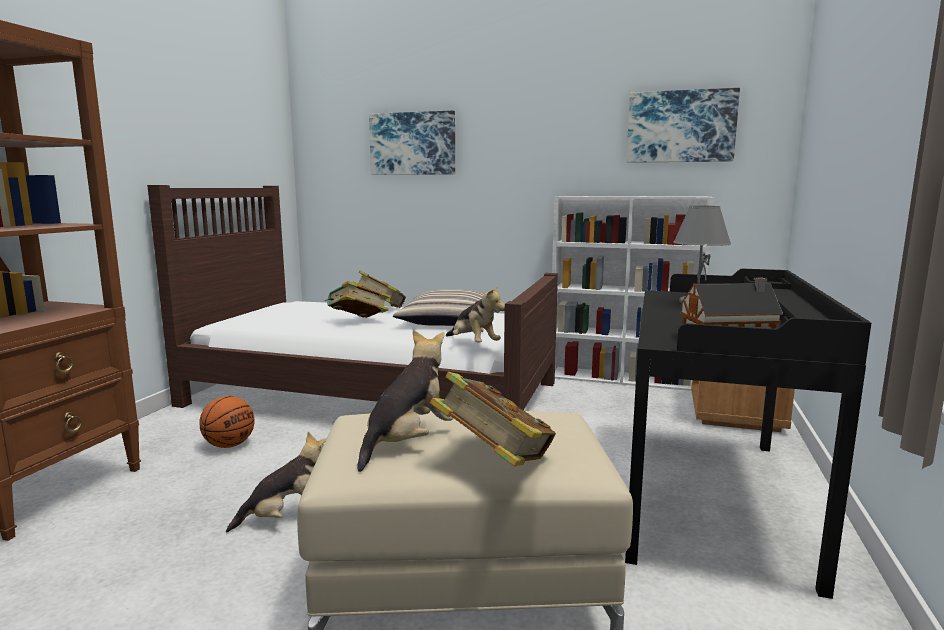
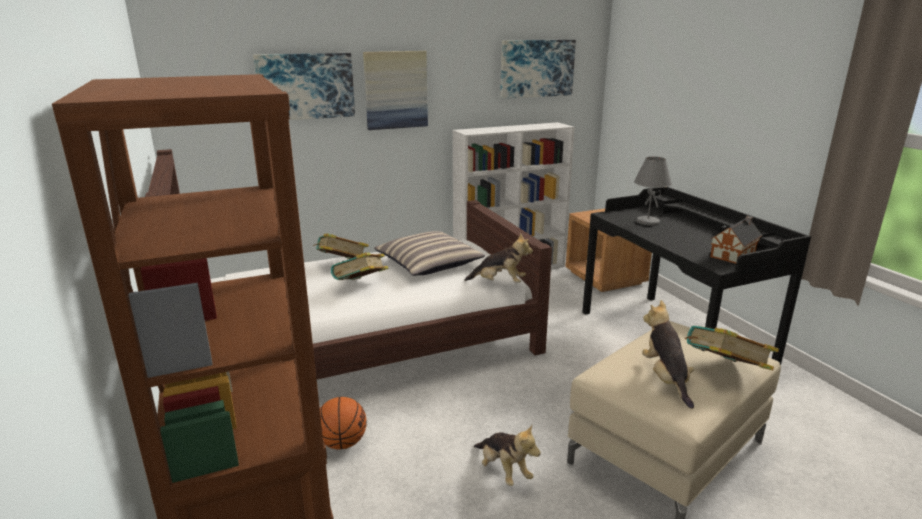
camera: 40 degrees left, 10 degrees up
(286, 517) = (503, 471): plush toy -> plush toy turned 120 degrees clockwise
(500, 149) = (396, 90): none -> picture

